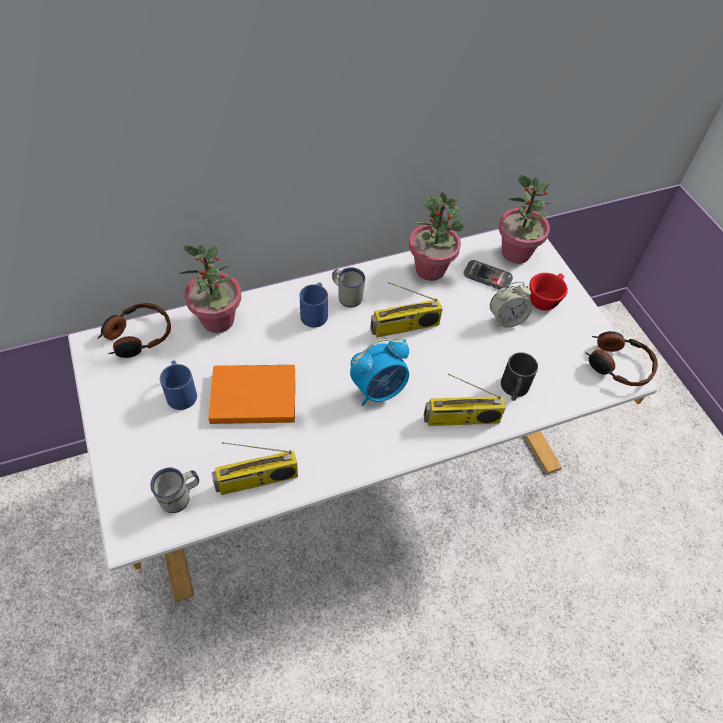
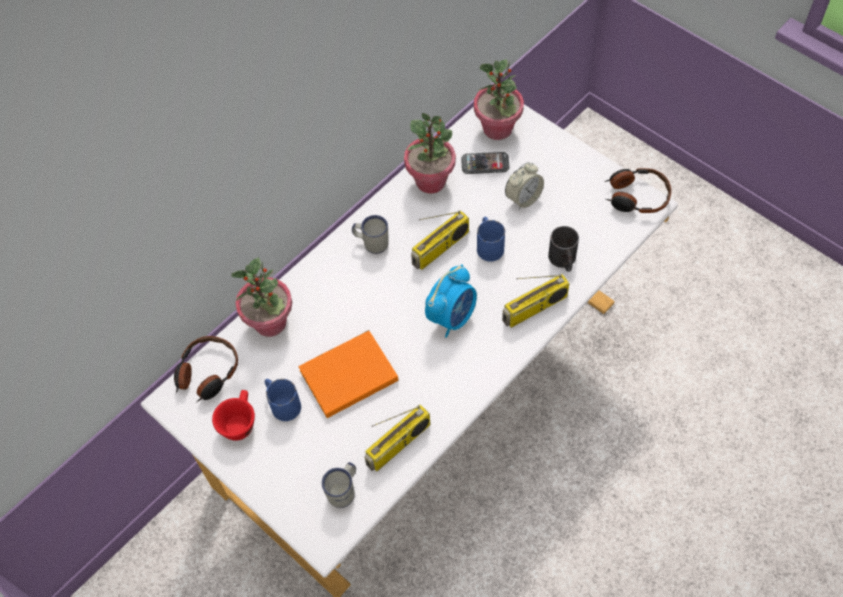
camera: 20 degrees left, 5 degrees up
(315, 312) = (353, 272): blue mug -> blue mug (488, 245)
(545, 298) = (545, 162): red cup -> red cup (239, 422)

